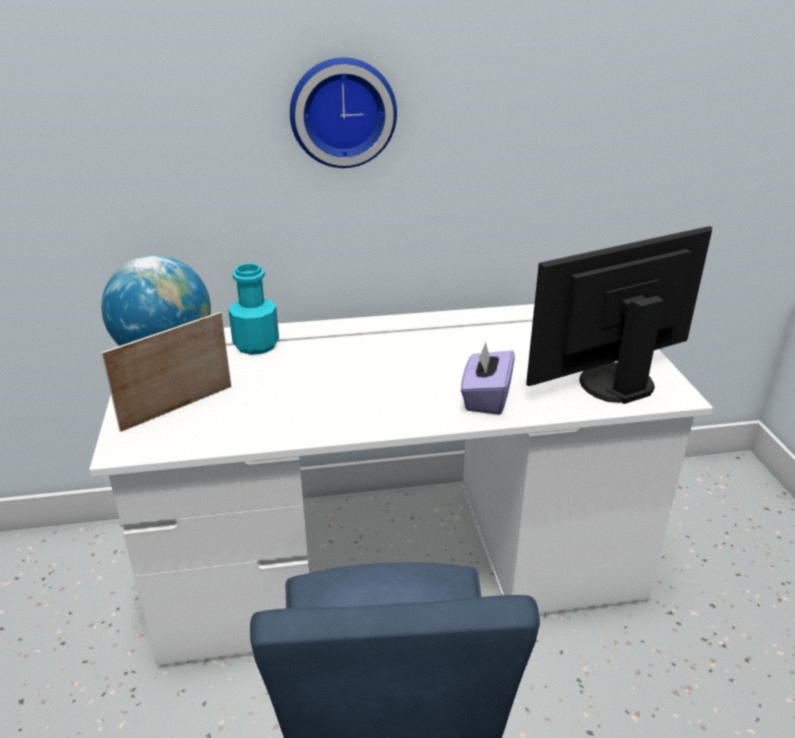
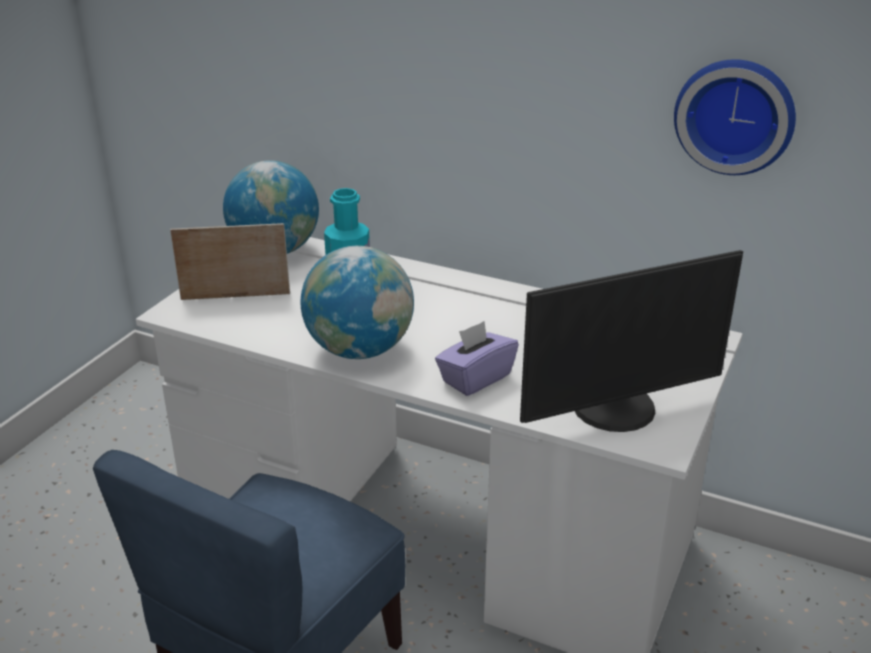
camera: 35 degrees right, 0 degrees up
(342, 112) = (461, 64): wall clock -> wall clock (735, 115)
(362, 412) = (359, 350): none -> globe
(613, 381) = (616, 410): monitor -> monitor turned 150 degrees clockwise

